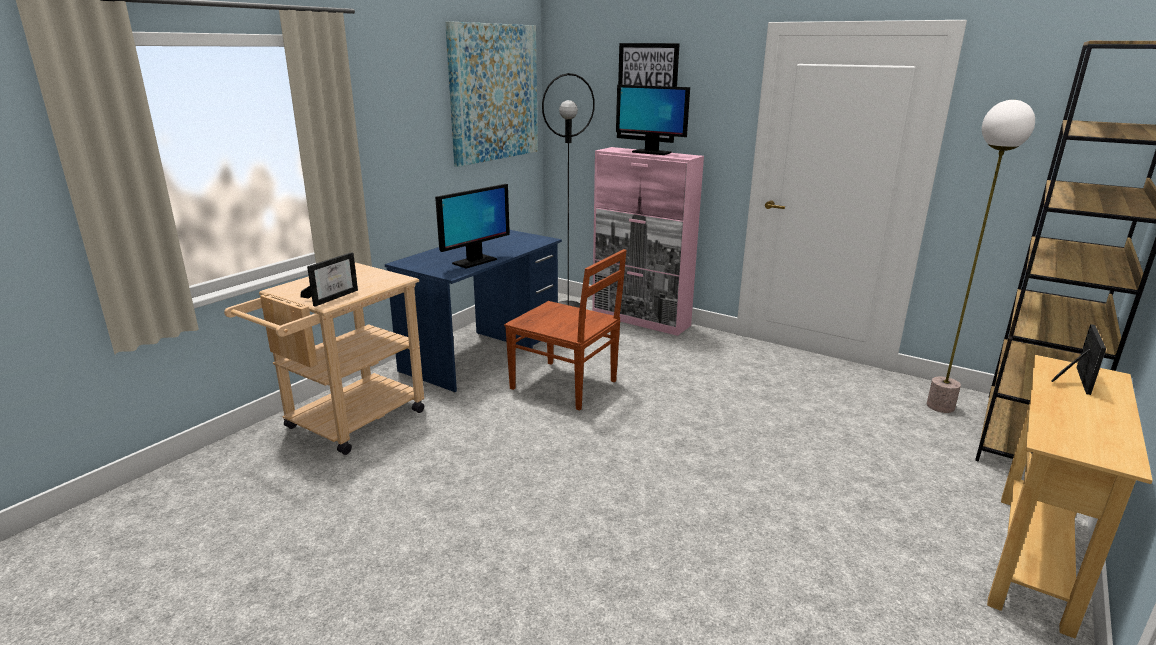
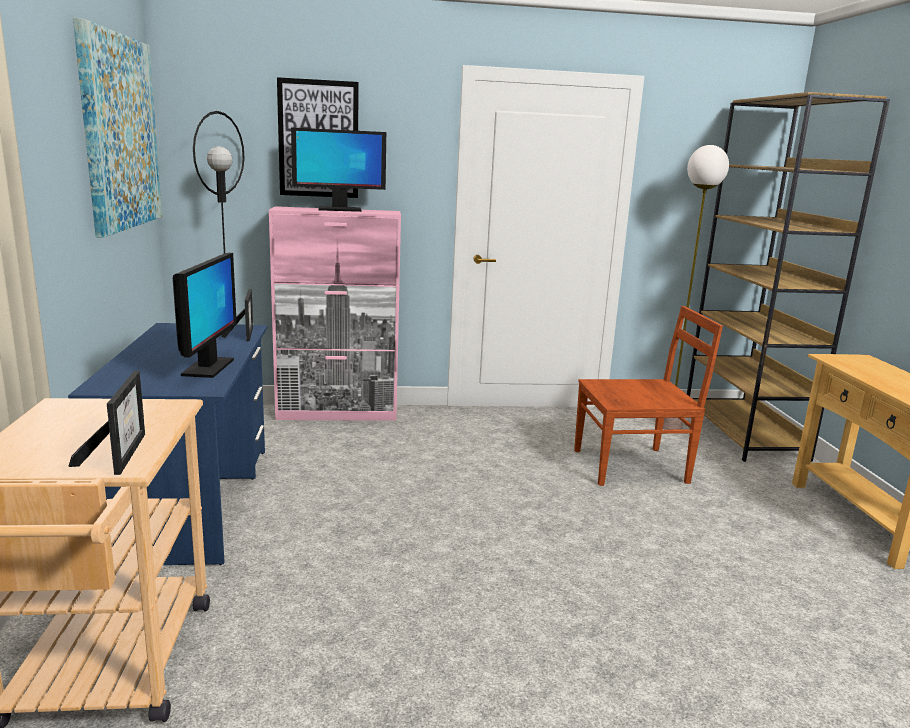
camera: 40 degrees left, 5 degrees down
(566, 385) = (353, 508): brown chair -> brown chair (633, 466)
(1074, 378) = (857, 364): picture frame -> picture frame (244, 333)

